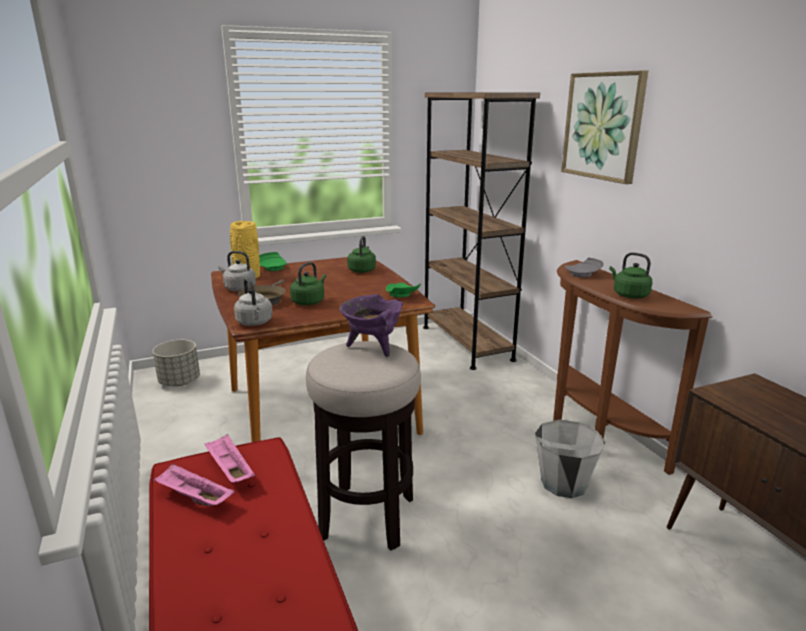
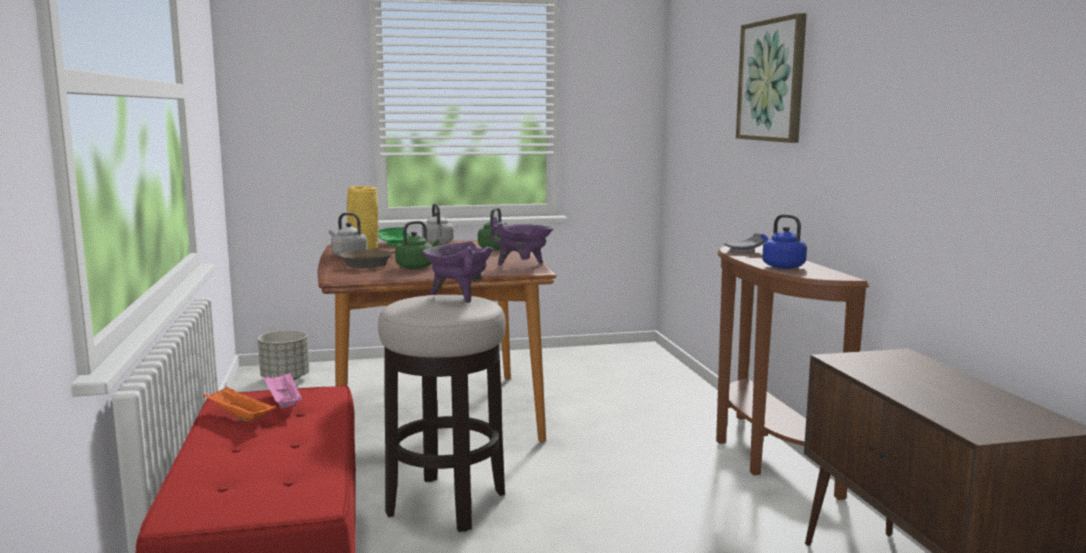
camera: 10 degrees right, 10 degrees down
(193, 498) = (238, 417): pink tray -> orange tray
(255, 323) = (347, 277): grey kettle -> grey kettle (438, 243)
(401, 295) = (523, 266): green plate -> purple cooking pot
(466, 343) = (643, 365): brown bookcase -> none
(563, 483) = (696, 496): grey bucket -> none
(628, 295) = (781, 266): green kettle -> blue kettle

